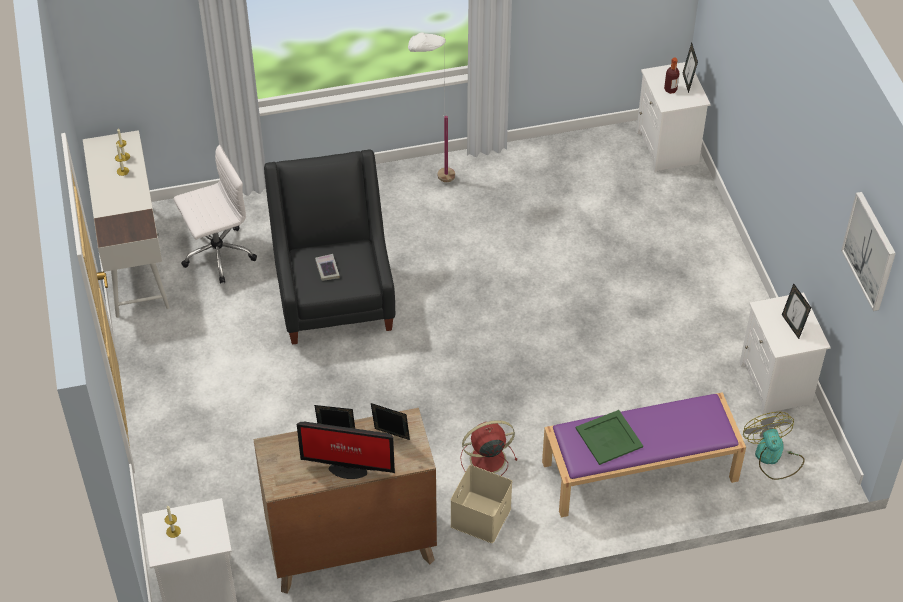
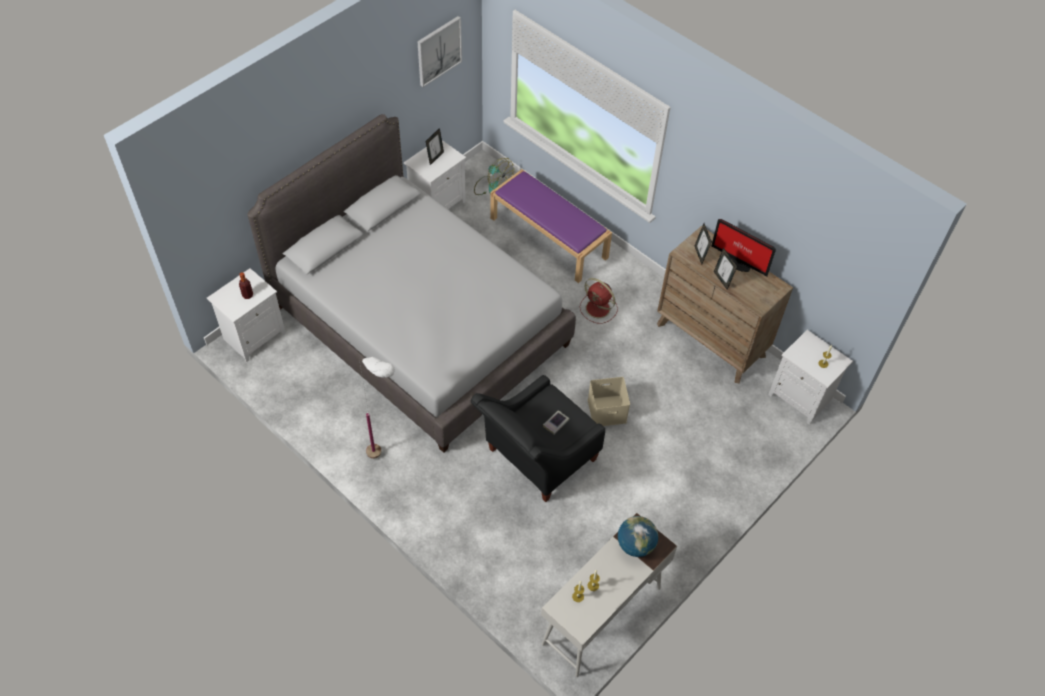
camera: 125 degrees left, 5 degrees up
(128, 219) = (635, 545): none -> globe
(217, 254) = (553, 561): white office chair -> none
(347, 468) = (738, 263): monitor -> monitor turned 150 degrees clockwise
(480, 516) = (638, 293): beige storage box -> beige storage box (606, 411)
(586, 283) = (420, 324): none -> grey bed
(609, 437) = (567, 221): green tray -> none
(687, 82) = (233, 288): picture frame -> none
(772, 457) = (492, 187): fan -> fan turned 90 degrees counterclockwise

